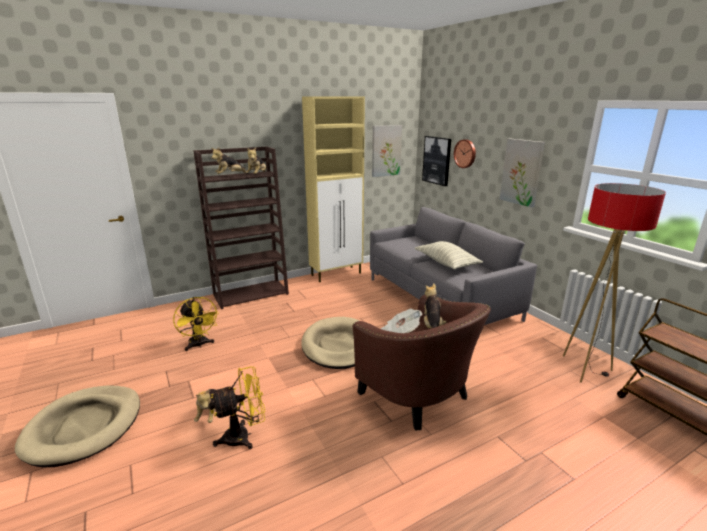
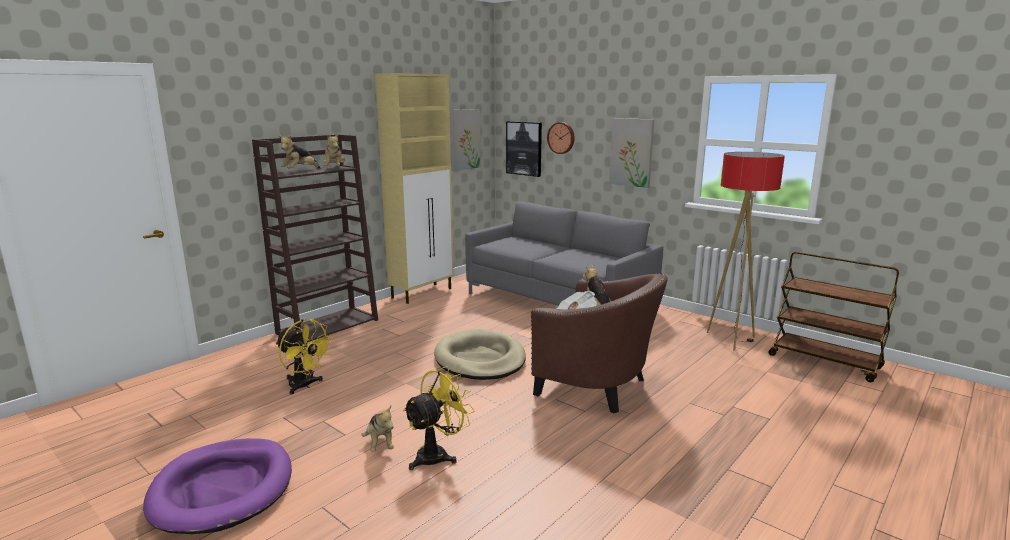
camera: 20 degrees left, 5 degrees down
(84, 427) = (223, 489): beige dog bed -> purple dog bed
(446, 263) = (570, 256): pillow -> none

